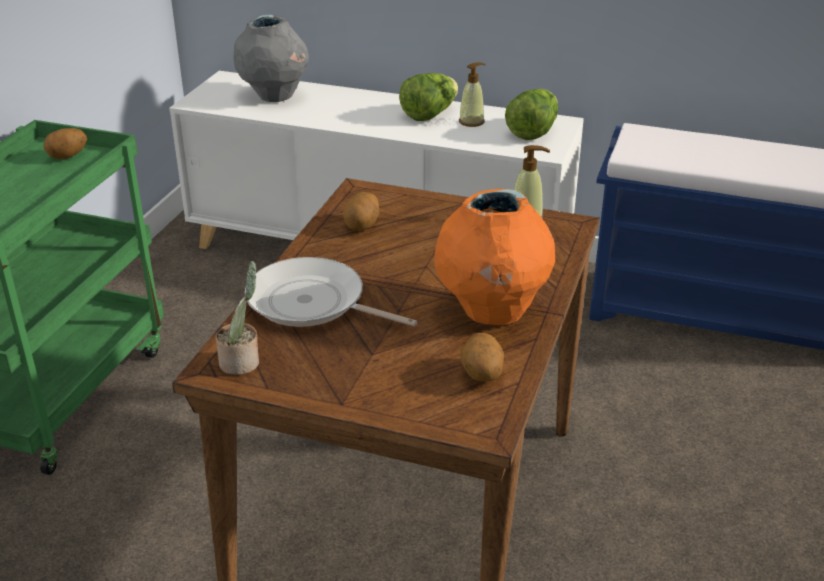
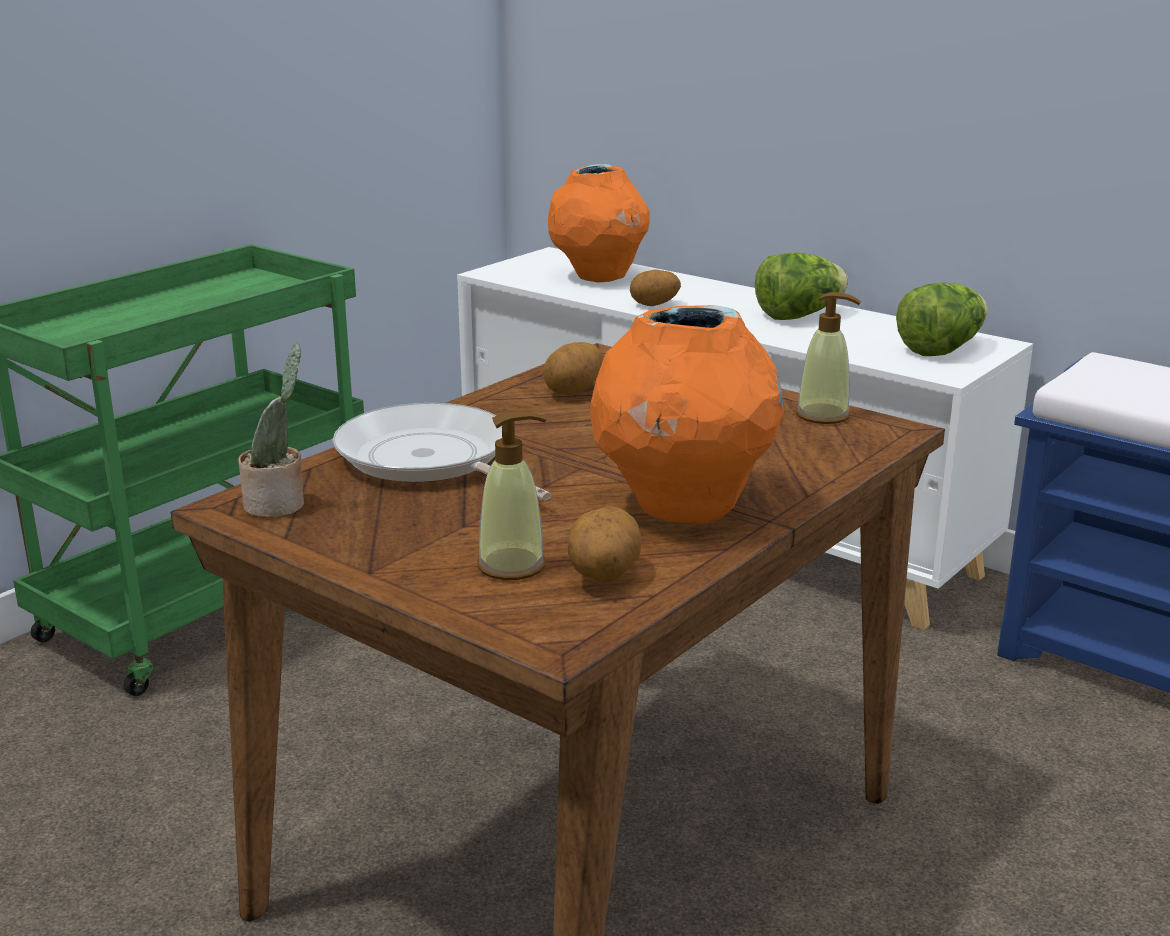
camera: 20 degrees right, 10 degrees down
(68, 156) = (269, 287): potato -> potato (654, 305)
(275, 97) = (599, 277): grey vase -> orange vase
(471, 122) = (855, 329): soap dispenser -> soap dispenser (512, 566)

